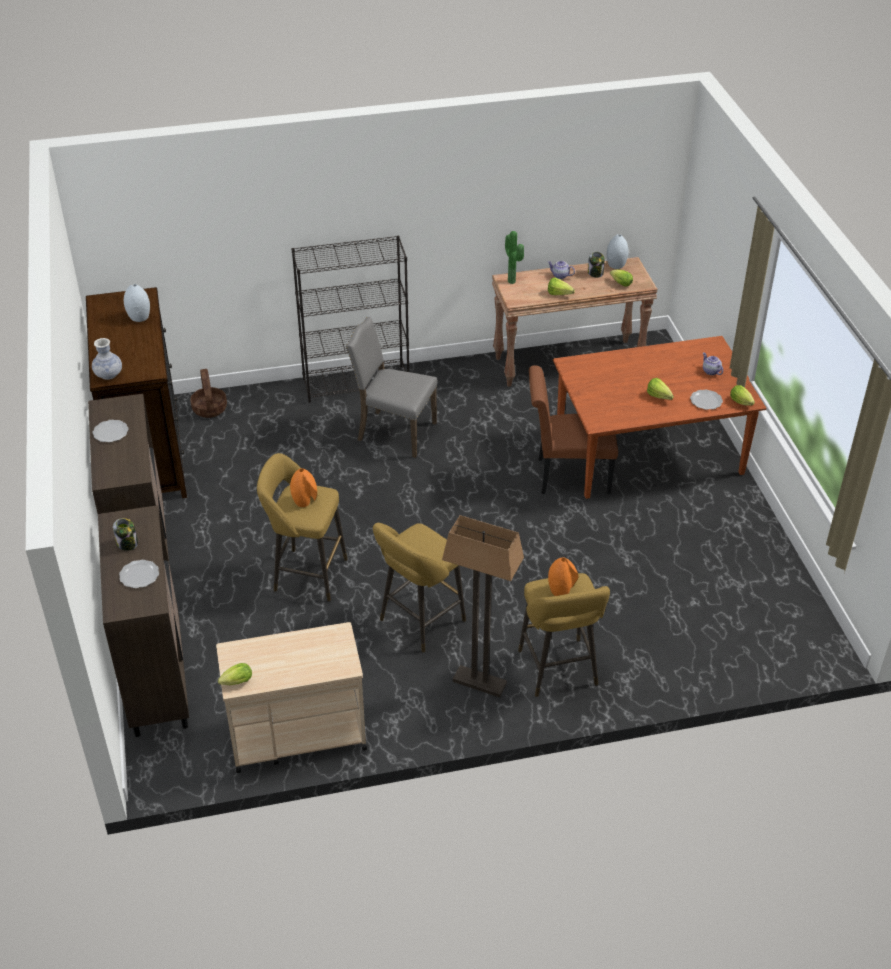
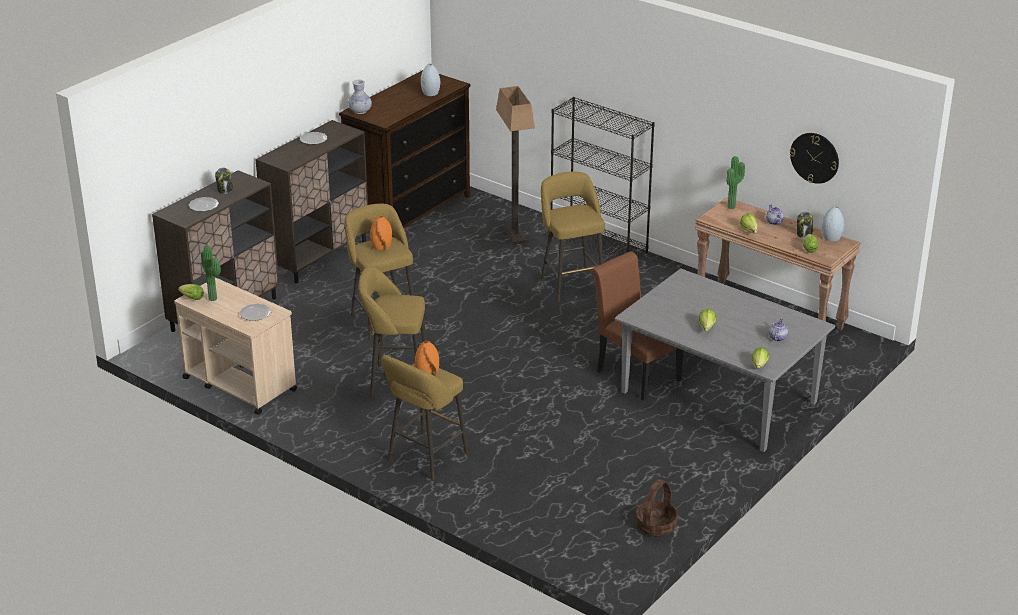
camera: 50 degrees right, 10 degrees down
(210, 409) = (486, 208): basket -> basket (656, 526)
(257, 665) = (214, 298): none -> potted plant
(394, 432) = (571, 284): grey chair -> yellow stool
(480, 682) = (372, 431): floor lamp -> floor lamp (515, 235)
(583, 199) = (814, 157): none -> wall clock
(648, 453) = (717, 397): brown dining table -> grey dining table
(705, 401) = (734, 350): plate -> plate (255, 313)

